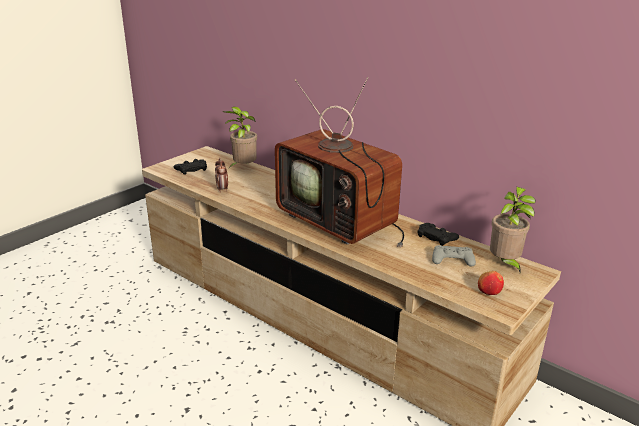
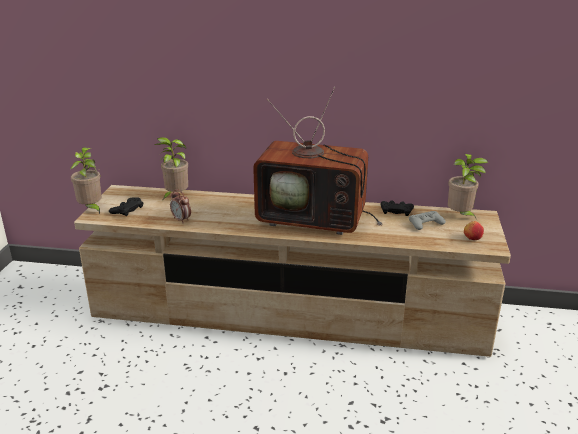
camera: 30 degrees left, 0 degrees up
(166, 162) = (91, 209): none -> potted plant

